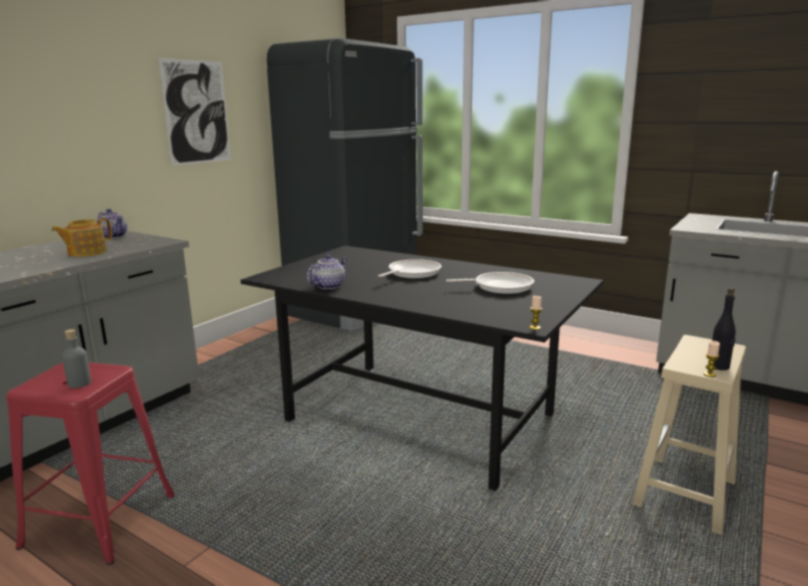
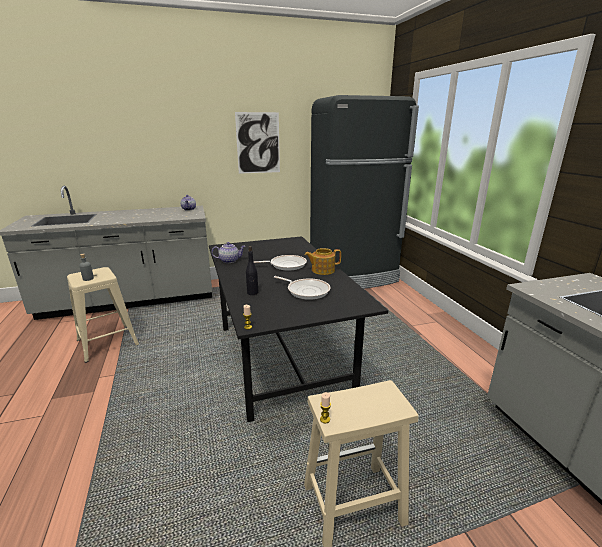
camera: 40 degrees right, 5 degrees up
(86, 252) = (158, 216): teapot -> teapot (322, 270)
(100, 521) = (107, 342): red stool -> beige stool
(719, 366) = (349, 418): black bottle -> black bottle (252, 293)

